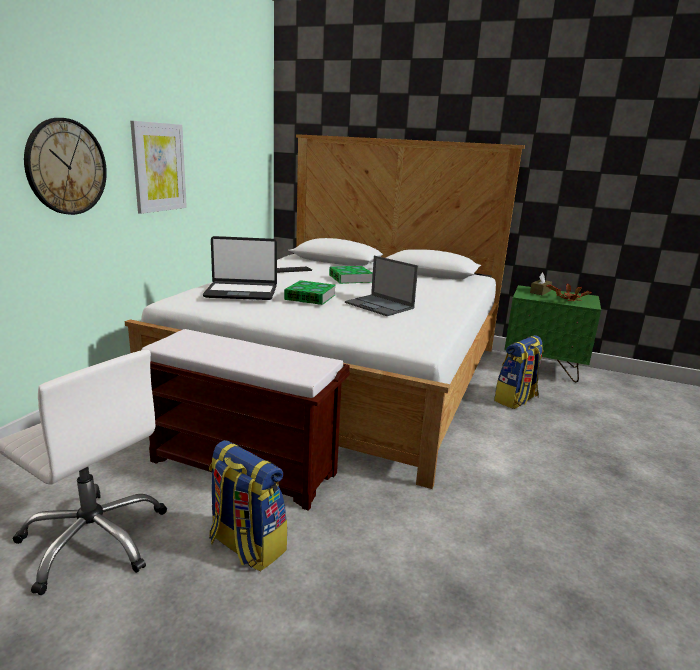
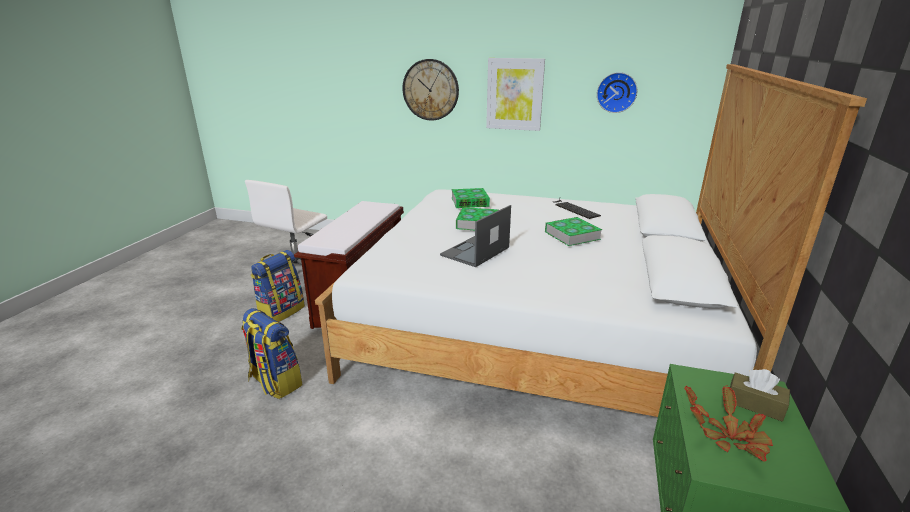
camera: 85 degrees right, 5 degrees up
(227, 160) = (616, 92): none -> wall clock
(241, 292) = (470, 202): laptop -> book
(516, 400) = (538, 470): backpack -> backpack (274, 382)

